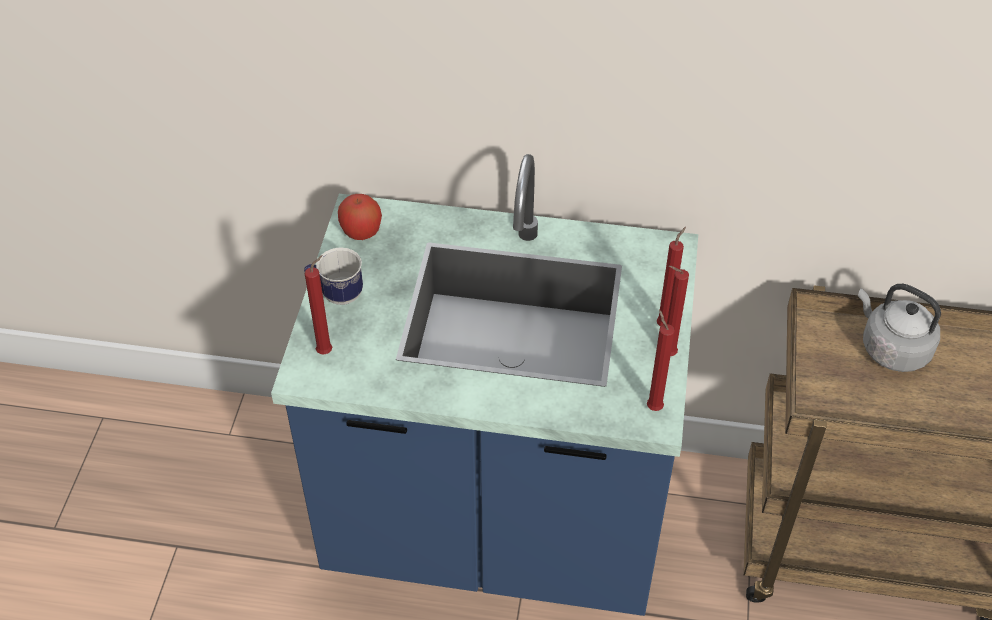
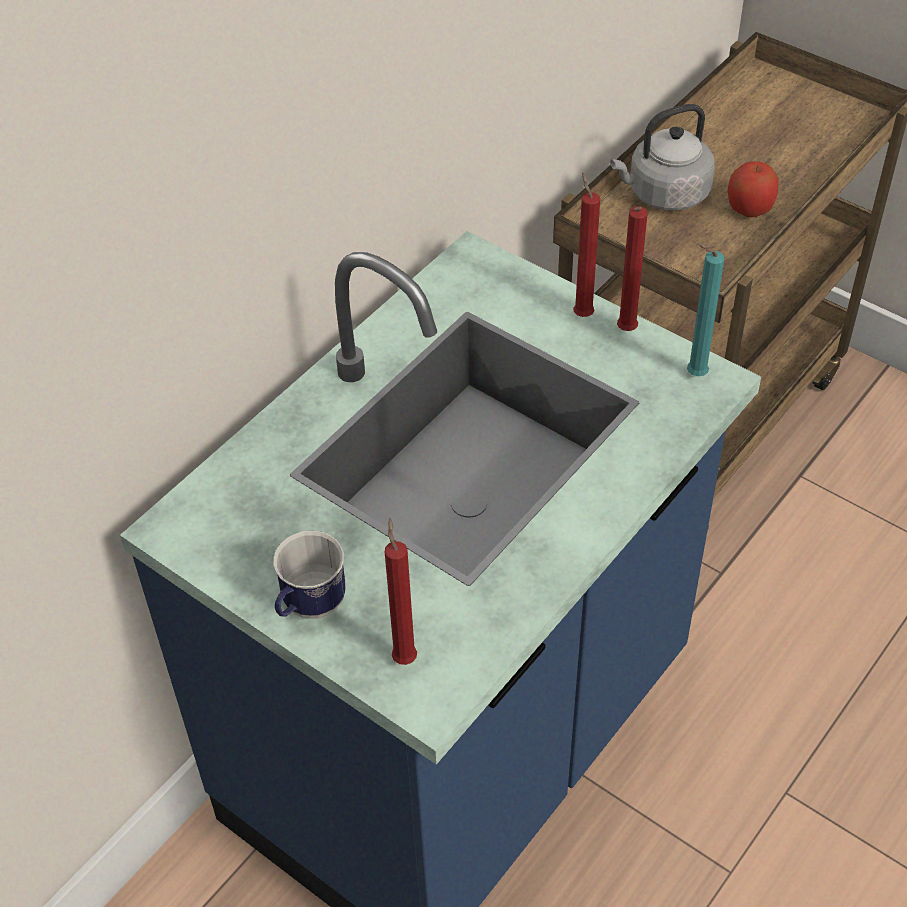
camera: 60 degrees left, 0 degrees up
(361, 232) = (215, 537): apple -> apple (749, 209)
(653, 406) = (693, 375): red candle -> turquoise candle

